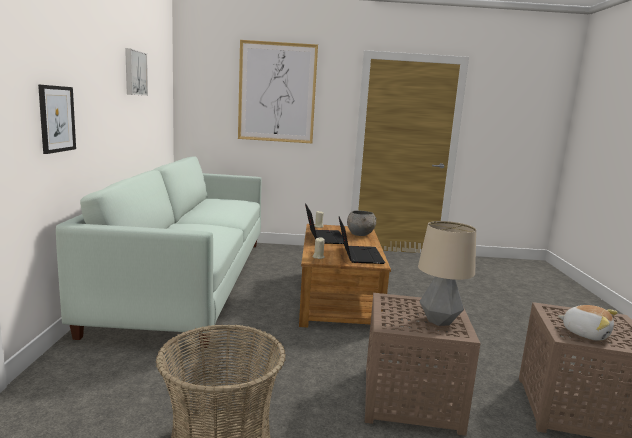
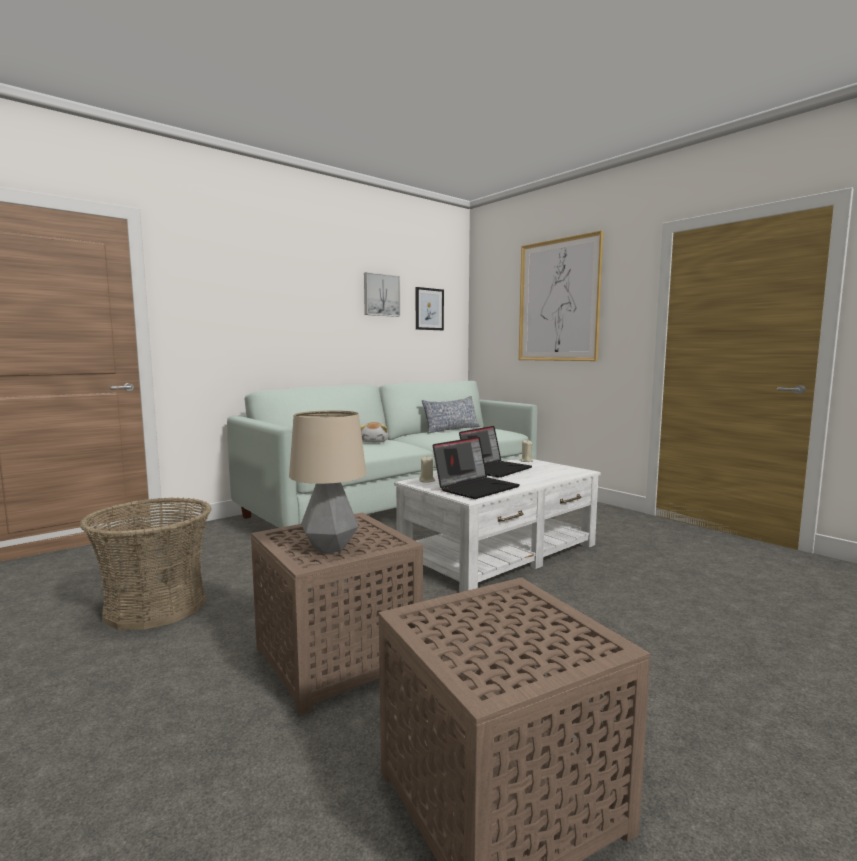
camera: 50 degrees right, 5 degrees down
(57, 119) = (246, 332): picture -> picture (429, 309)
(206, 204) = (451, 429): none -> pillow
(339, 298) = (501, 553): brown coffee table -> white coffee table
(360, 234) = (553, 474): grey bowl -> none
(585, 333) = (456, 628): plush toy -> plush toy (375, 441)

